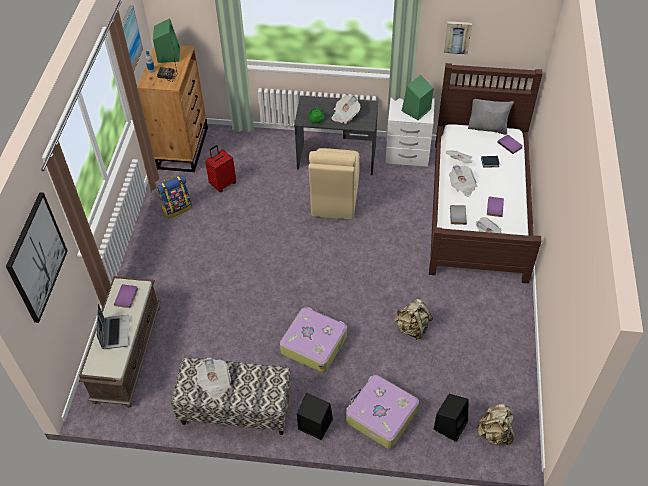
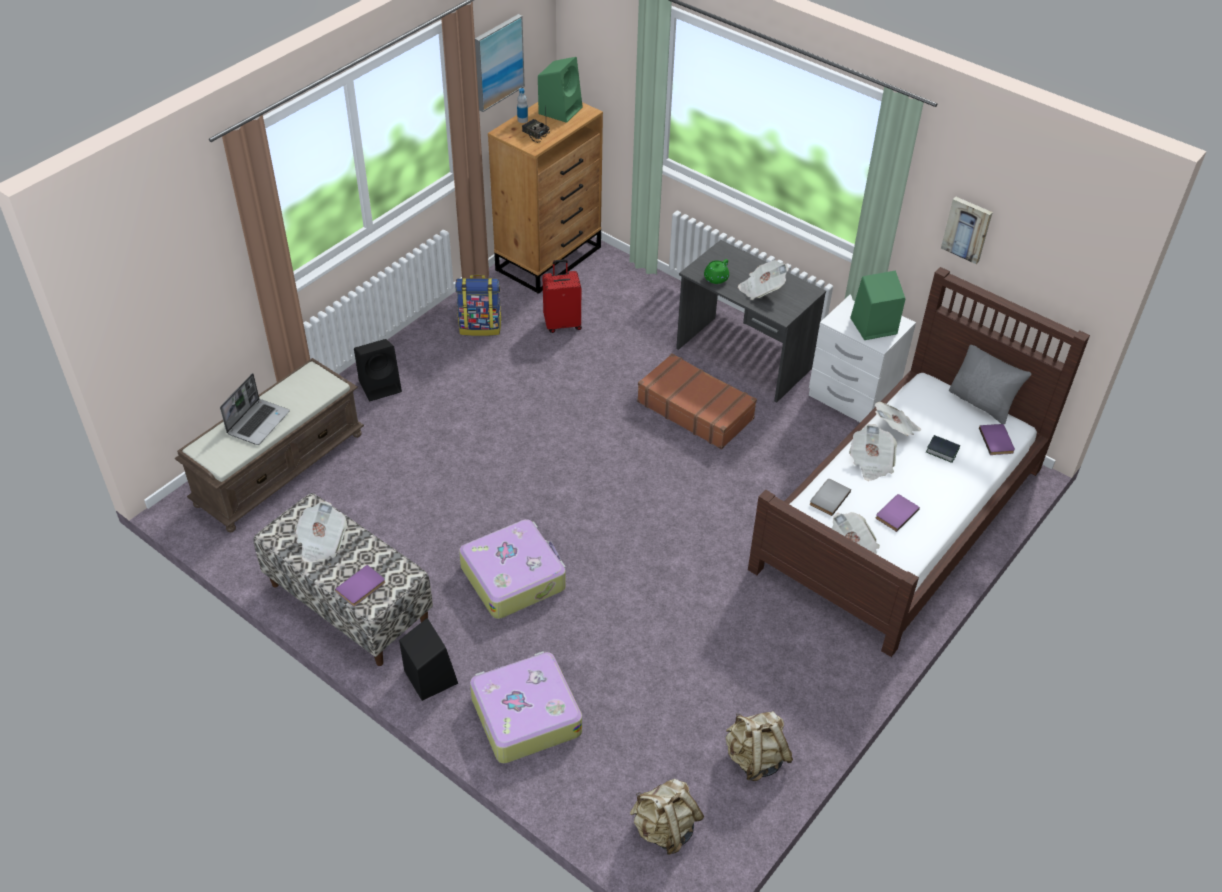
camera: 30 degrees right, 5 degrees down
(36, 257) = (169, 257): picture -> none
(127, 297) = (306, 389): purple book -> purple book (362, 587)
(334, 199) = (695, 410): beige chair -> brown suitcase
(412, 328) = (664, 627): beige backpack -> beige backpack (755, 758)
(450, 424) = (611, 782): black speaker -> black speaker (381, 385)

